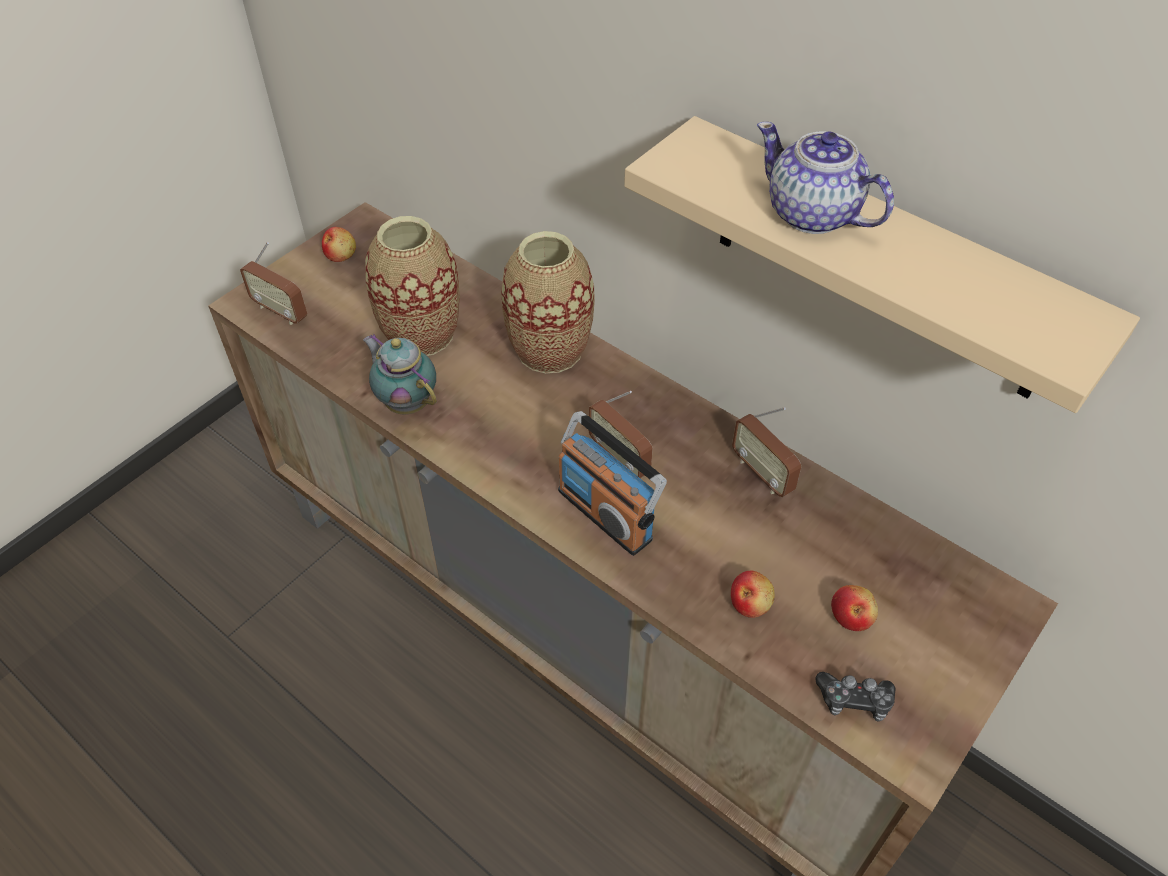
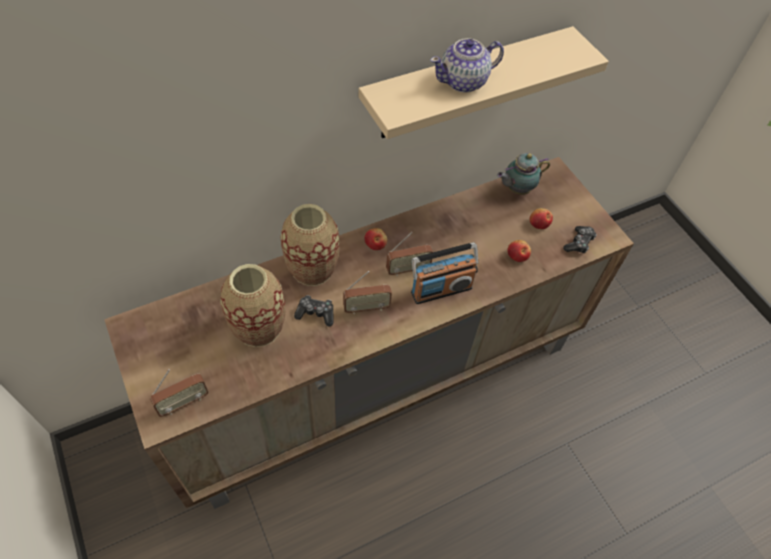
camera: 70 degrees left, 5 degrees up
(341, 255) = (151, 350): apple -> apple (375, 244)
(406, 402) = (311, 354): teapot -> teapot (516, 189)
(475, 381) = (316, 313): none -> game controller
(762, 473) = (447, 217): radio -> radio (366, 307)

